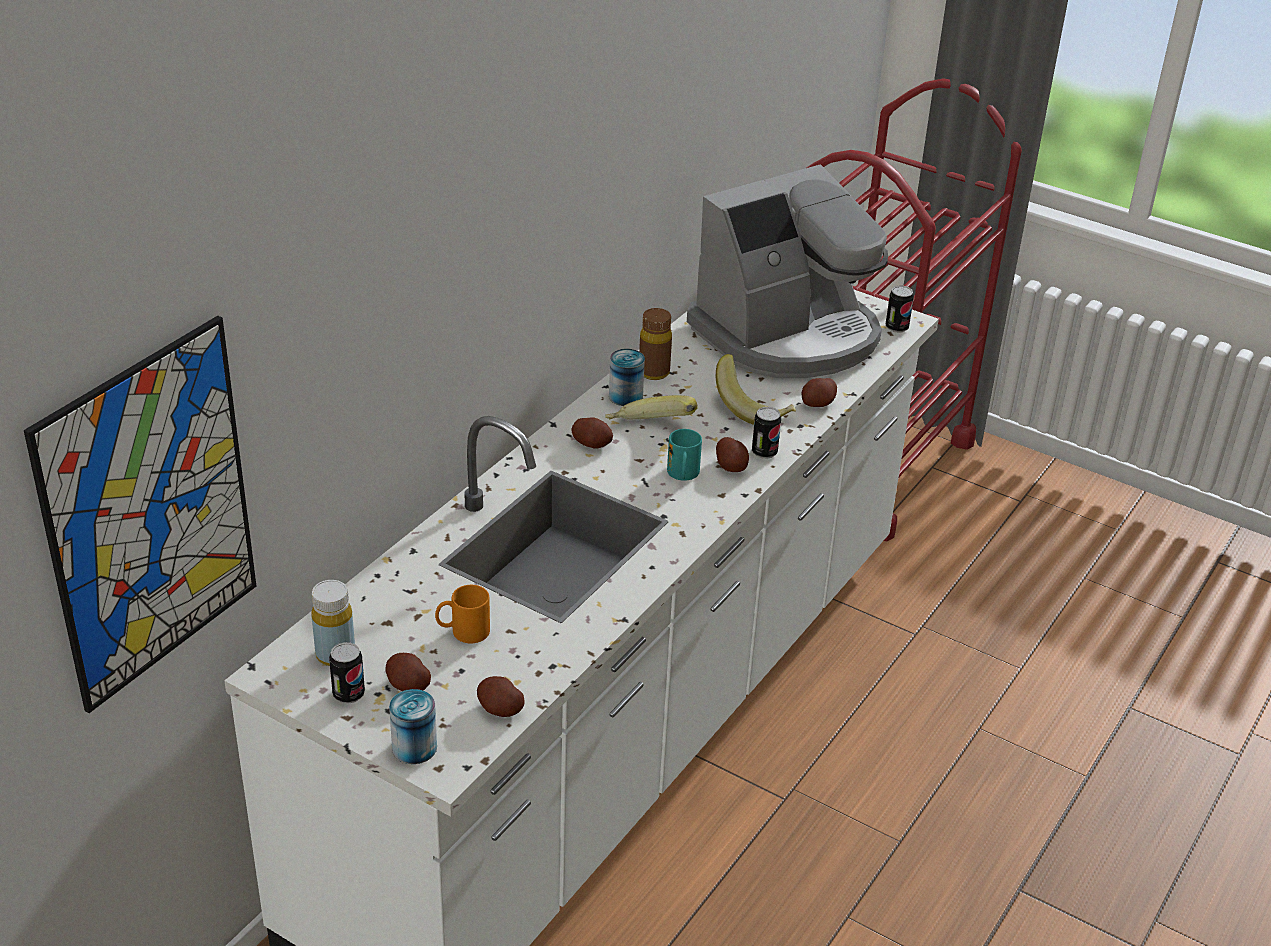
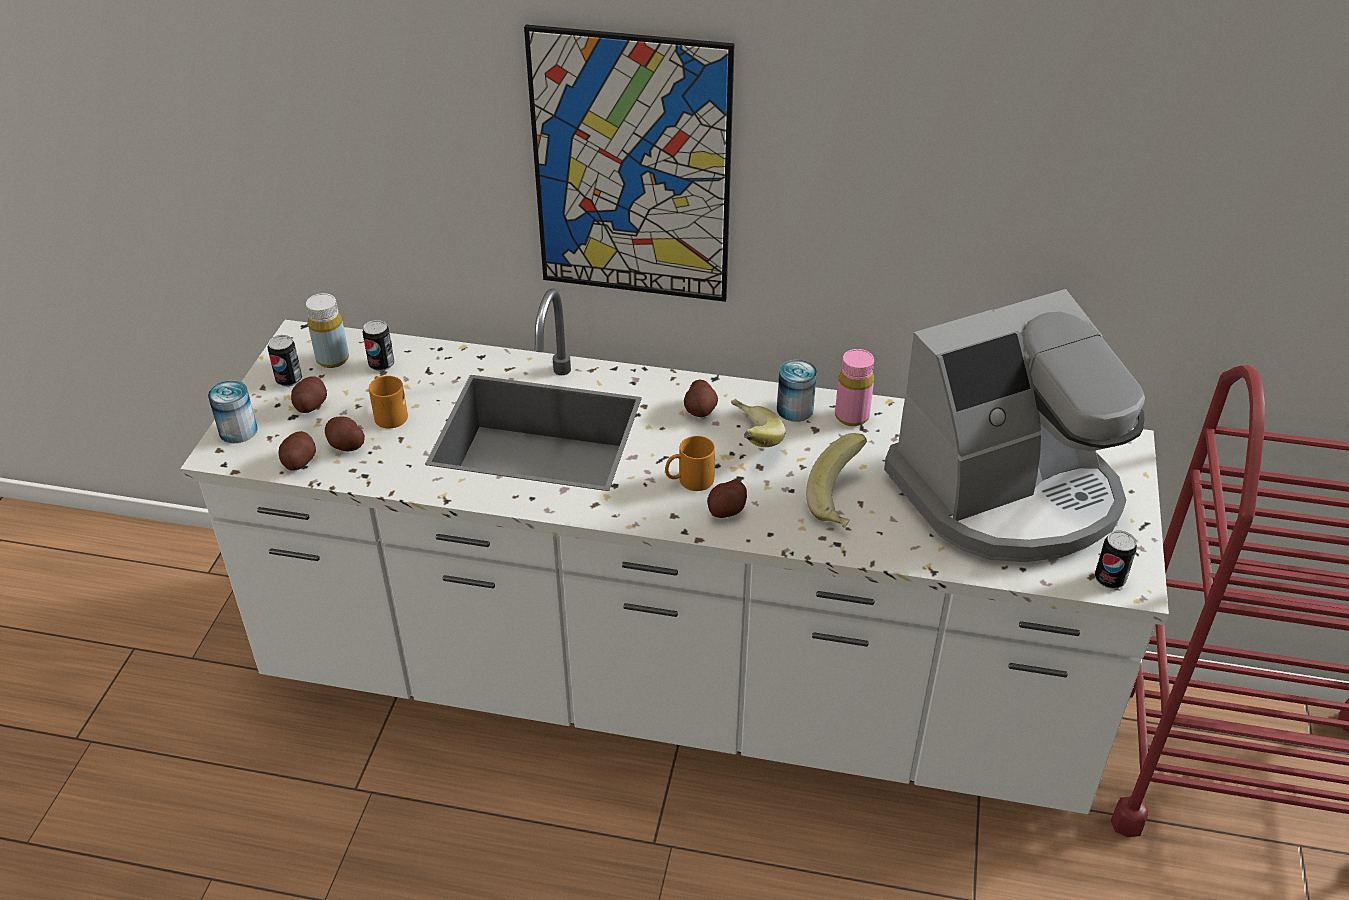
camera: 70 degrees right, 5 degrees up
(150, 515) = (217, 147): picture -> picture (632, 169)
(654, 372) = (851, 416): brown bottle -> pink bottle
(683, 475) = (689, 481): turquoise mug -> orange mug
(764, 452) = (768, 528): can -> can (381, 364)
(788, 335) = (1007, 494): coffee machine -> coffee machine turned 60 degrees counterclockwise
(817, 403) = (890, 547): potato -> potato (346, 445)

